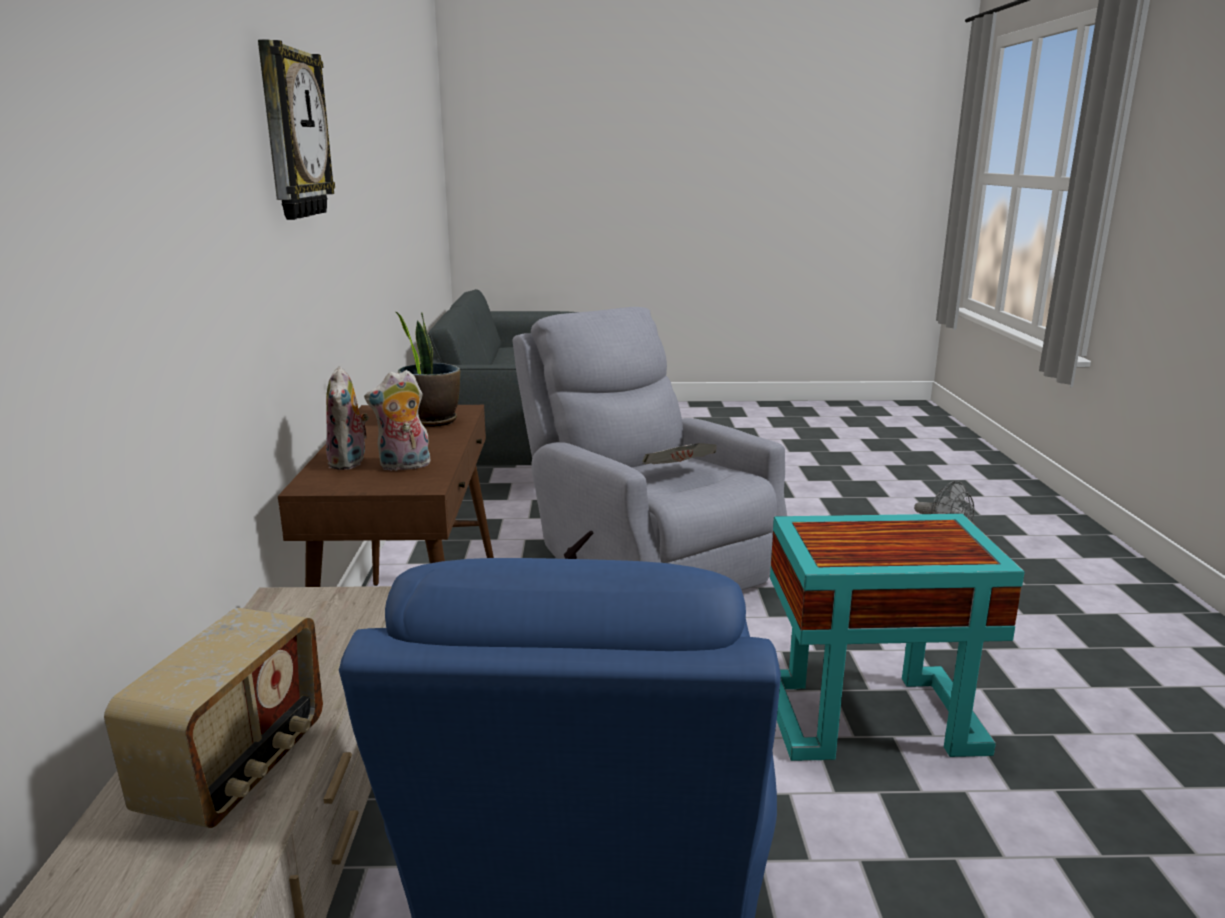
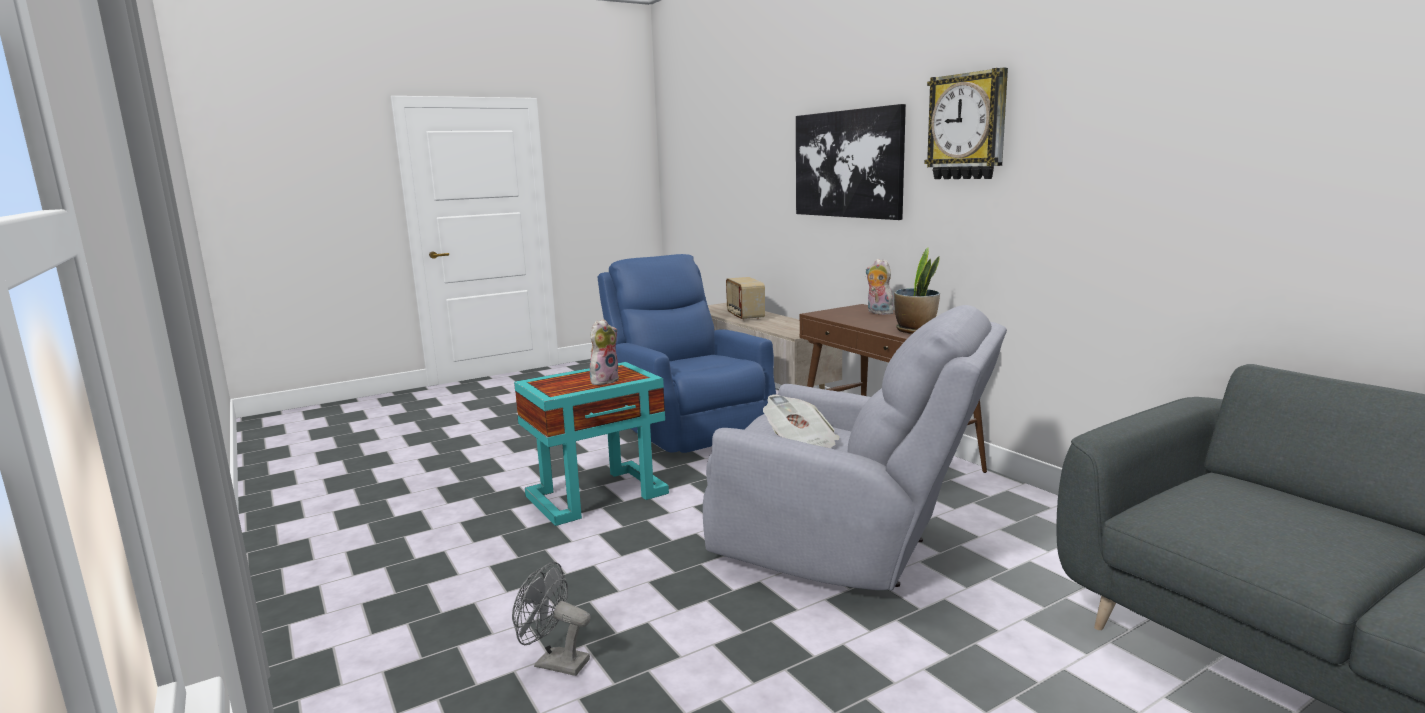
camera: 150 degrees right, 5 degrees down
(177, 203) = (848, 164): none -> picture
(404, 466) = (849, 316): plush toy -> plush toy (604, 380)

